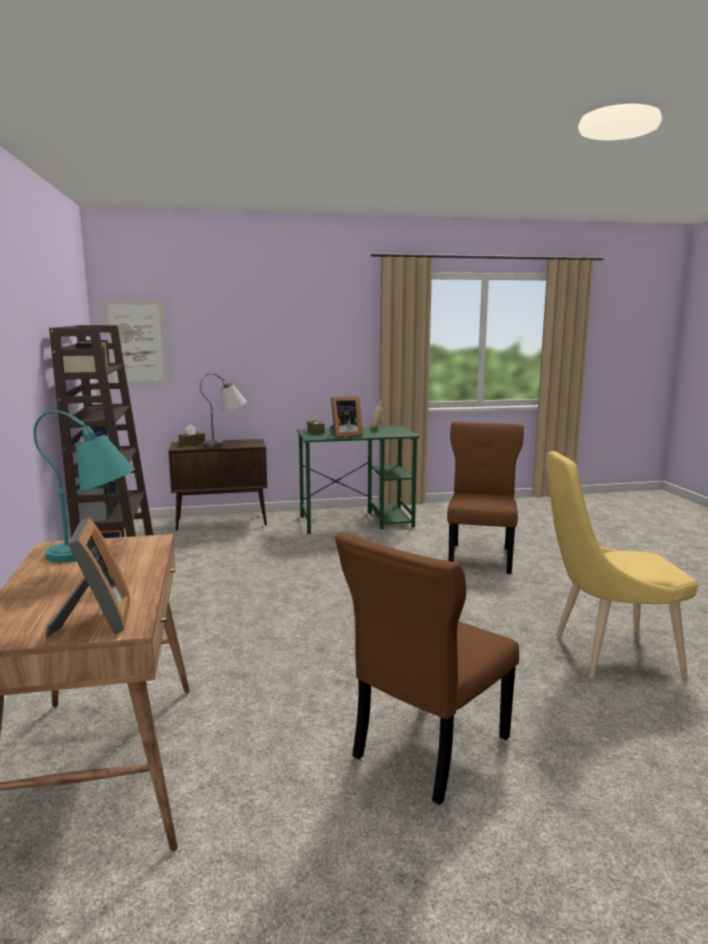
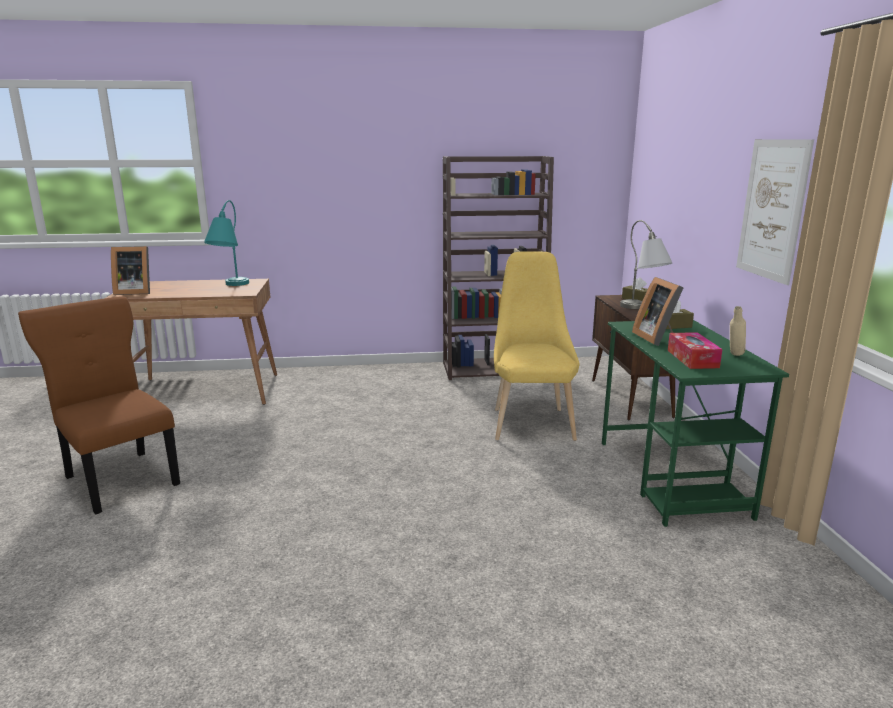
camera: 95 degrees right, 5 degrees up
(136, 342) = (647, 178): picture -> picture (772, 209)
(385, 433) = (692, 359): none -> tissue box
(481, 557) = (522, 574): brown chair -> none
(607, 655) = (159, 618): yellow chair -> yellow chair (531, 421)

